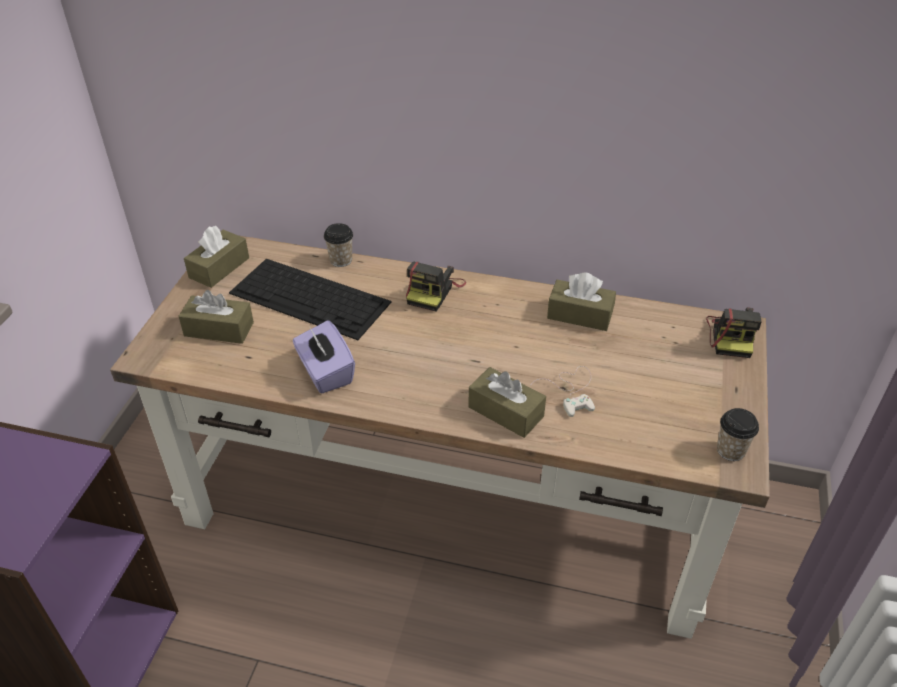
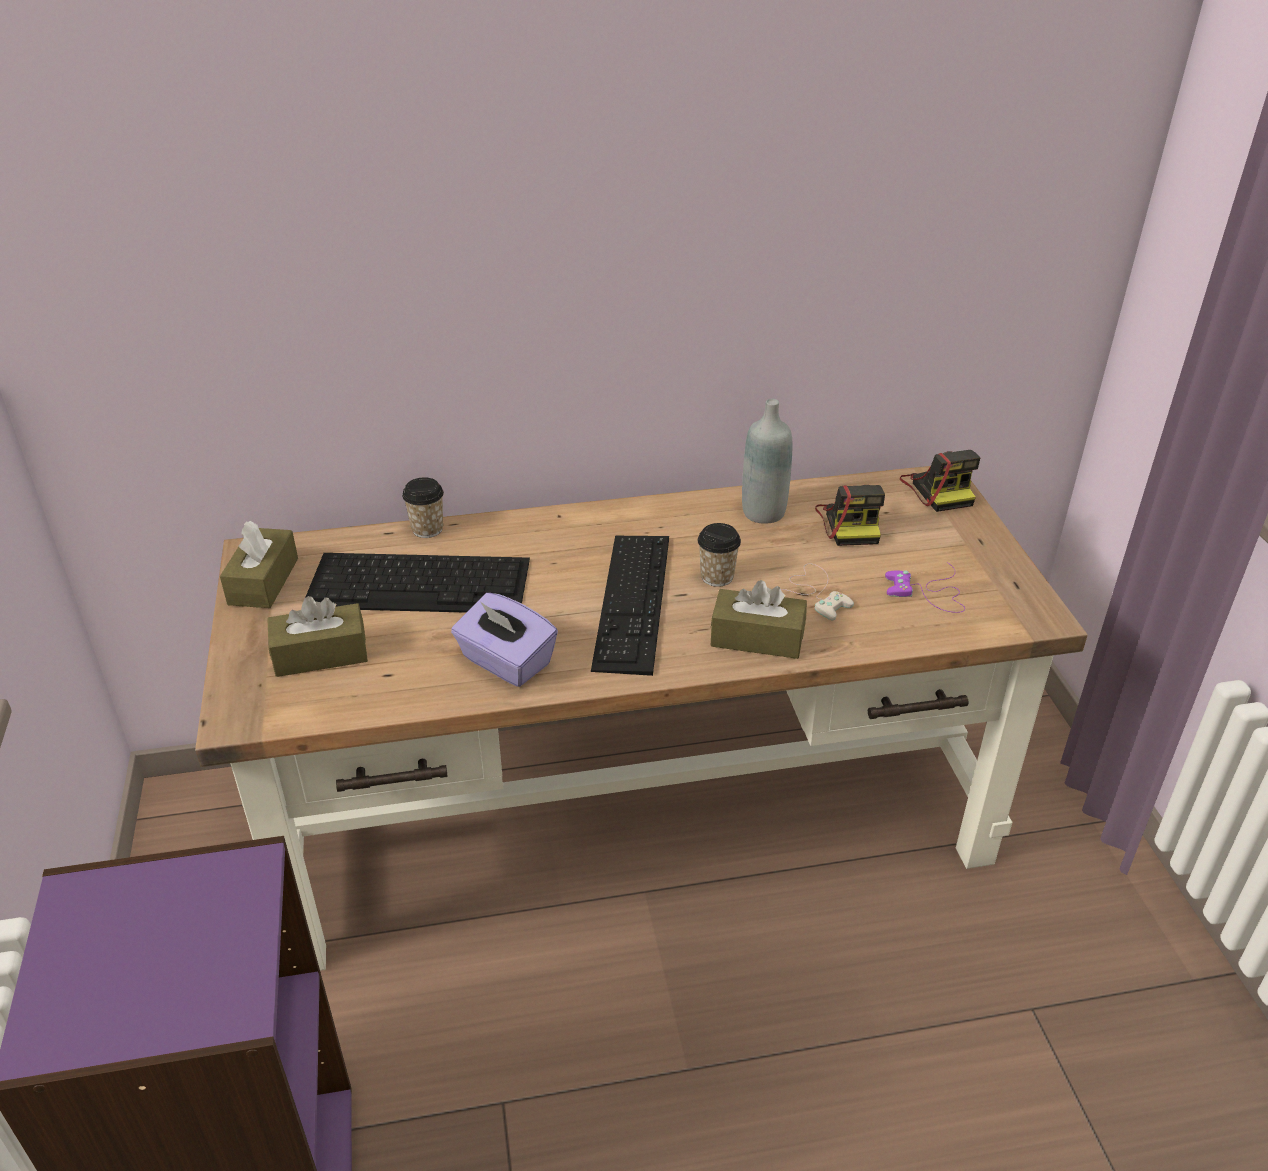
camera: 25 degrees left, 5 degrees down
(434, 291) = (573, 533): camera -> camera (850, 523)
(438, 355) = (632, 601): none -> keyboard
(580, 315) = (763, 512): brown tissue box -> grey bottle
(661, 419) = (928, 593): none -> purple game controller
(730, 450) = (1019, 602): cup -> cup (717, 577)

